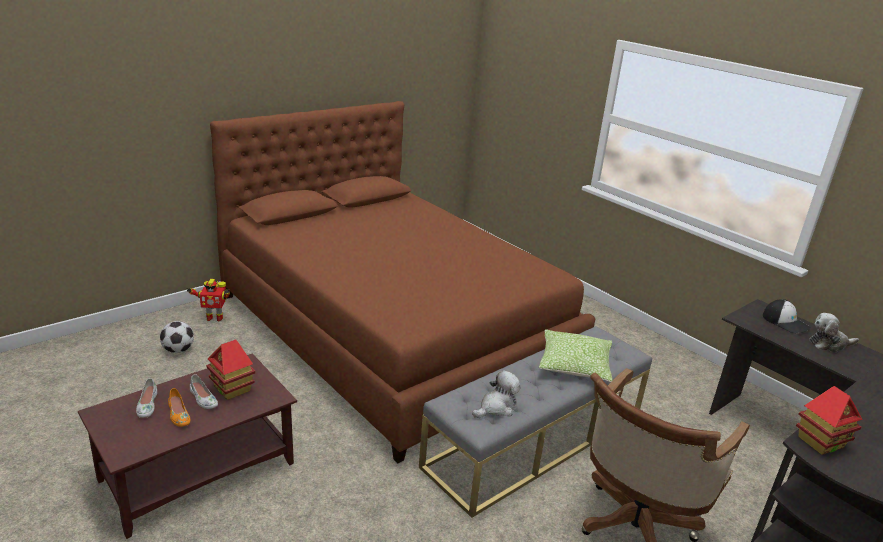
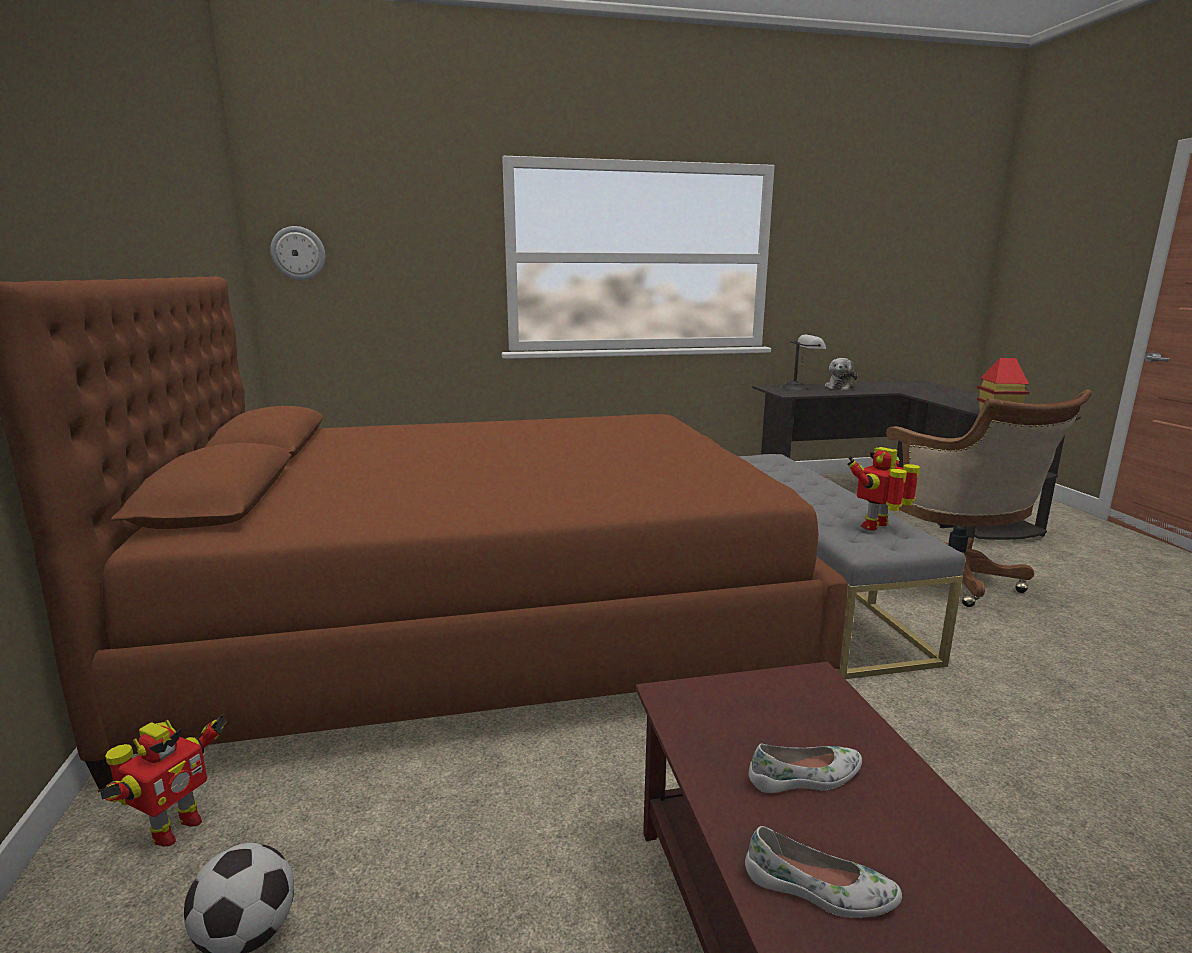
camera: 60 degrees left, 10 degrees down
(178, 414) = (872, 830): orange shoe -> none
(232, 388) = (772, 729): toy house -> none
(496, 407) = (877, 526): plush toy -> toy robot
(497, 83) = (298, 253): none -> wall clock
(574, 365) = (790, 479): pillow -> none
(785, 322) = (799, 387): cap -> table lamp

